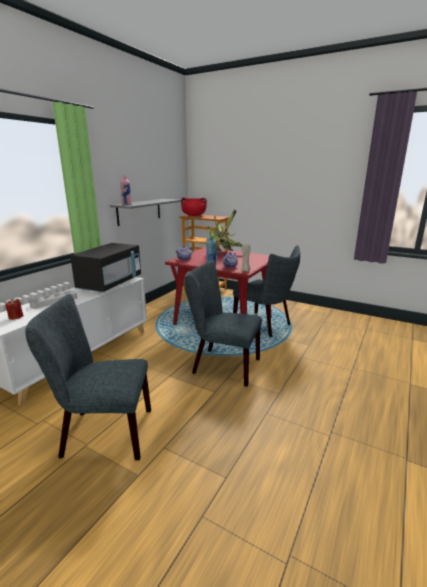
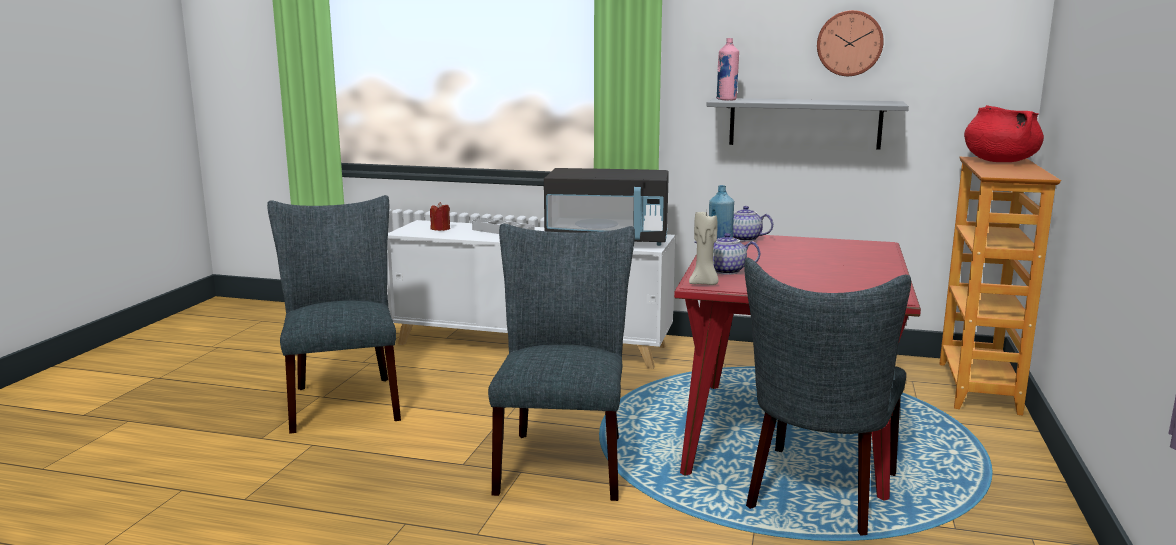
camera: 75 degrees right, 5 degrees down
(147, 177) = (849, 43): none -> wall clock
(221, 254) = (838, 258): potted plant -> none

